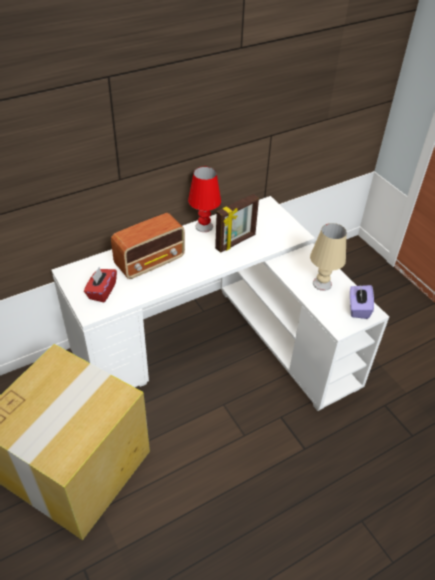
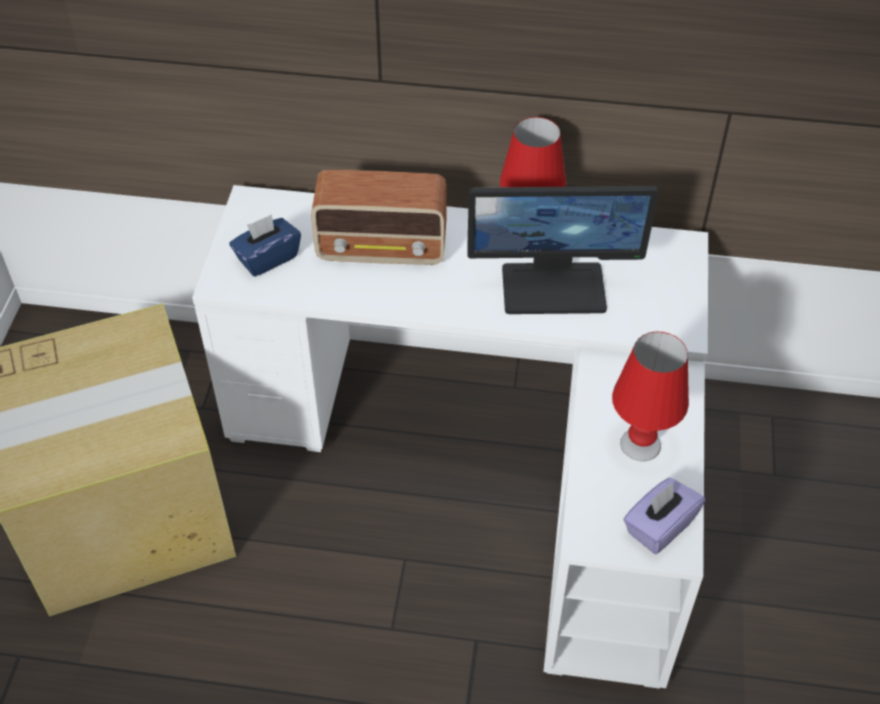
camera: 40 degrees right, 5 degrees up
(101, 291) = (267, 258): red tissue box -> blue tissue box
(236, 242) = (554, 287): picture frame -> monitor
(322, 283) = (641, 444): beige table lamp -> red table lamp

